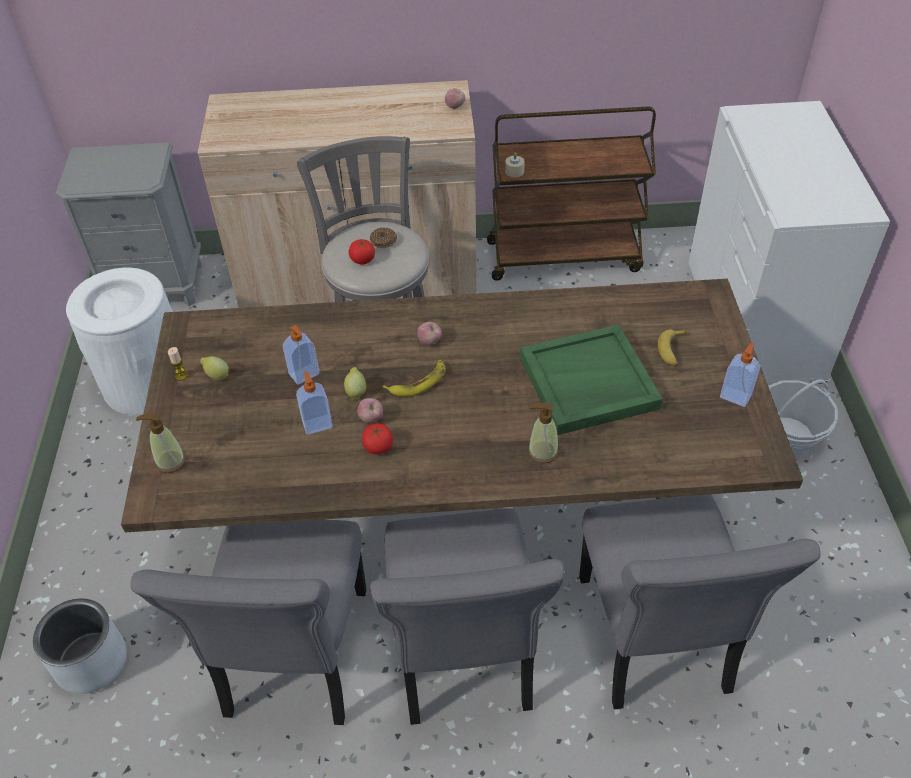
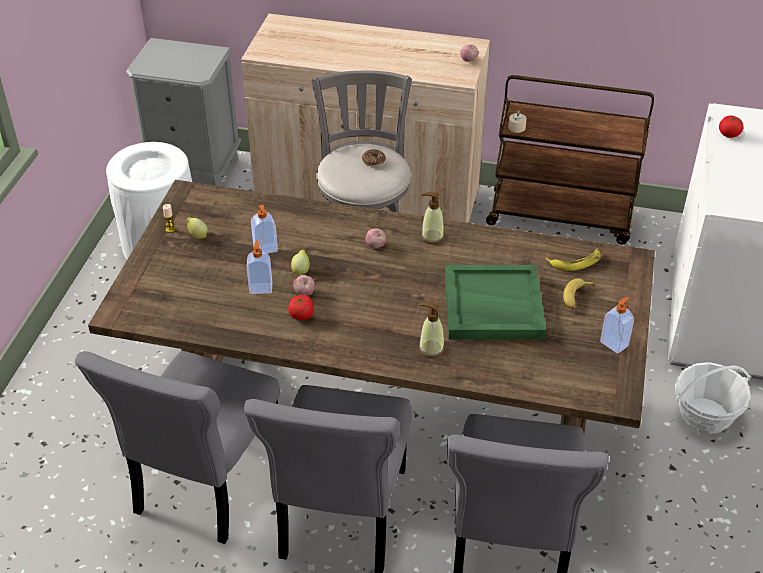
camera: 15 degrees right, 5 degrees down
(91, 661) = (47, 446): grey planter -> none
(170, 461) = (139, 289): soap dispenser -> soap dispenser (432, 237)
(362, 260) = (350, 172): tomato -> tomato (729, 134)
(418, 382) = (353, 274): banana -> banana (575, 262)

